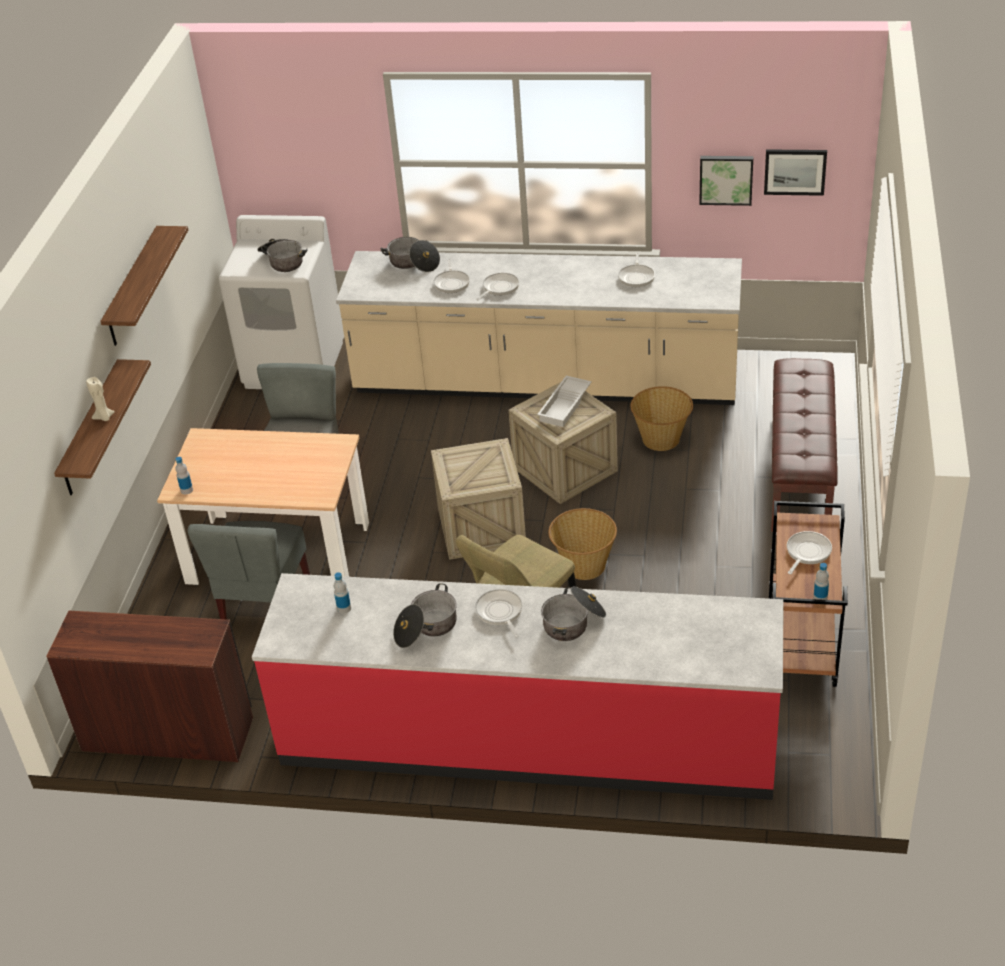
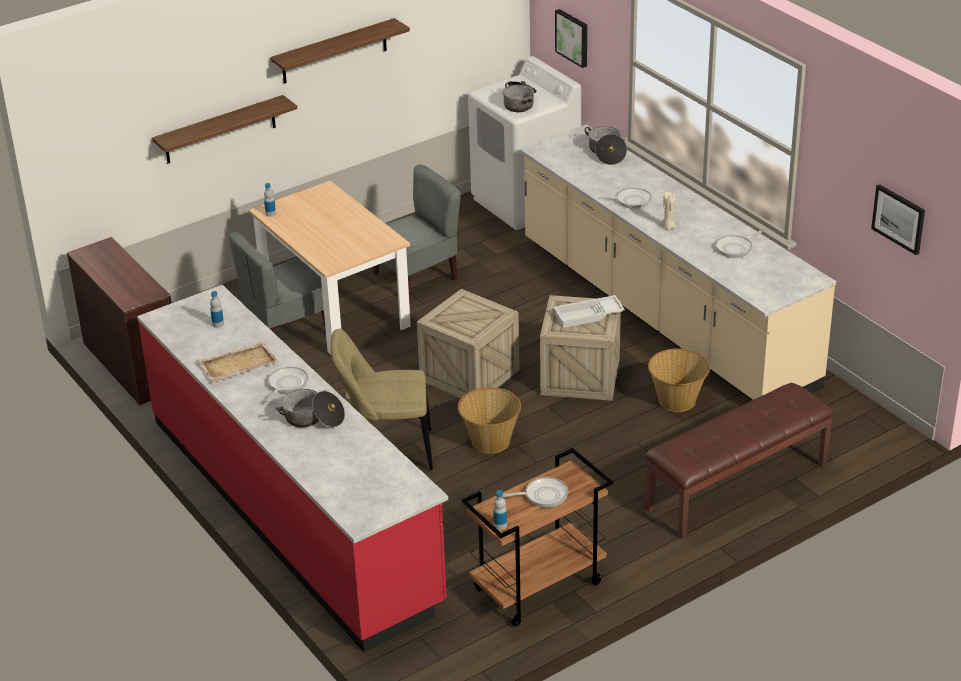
camera: 45 degrees right, 5 degrees down
(104, 417) = (221, 123): beige candle -> beige candle (668, 227)
(426, 628) = (237, 364): cooking pot -> beige tray
(452, 282) = (607, 179): frying pan -> none
(726, 179) = (847, 198): picture -> picture (573, 37)

